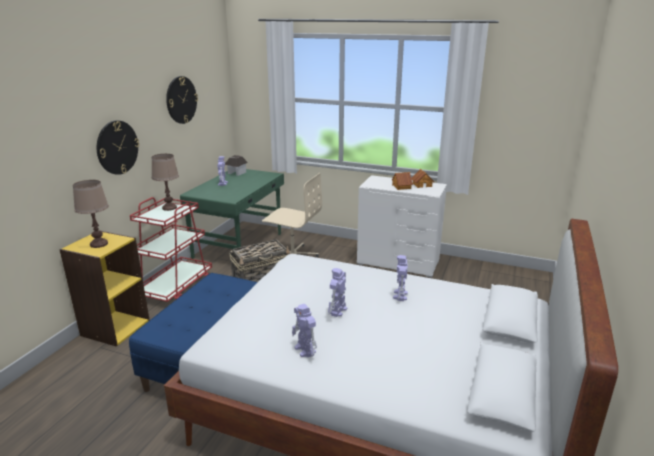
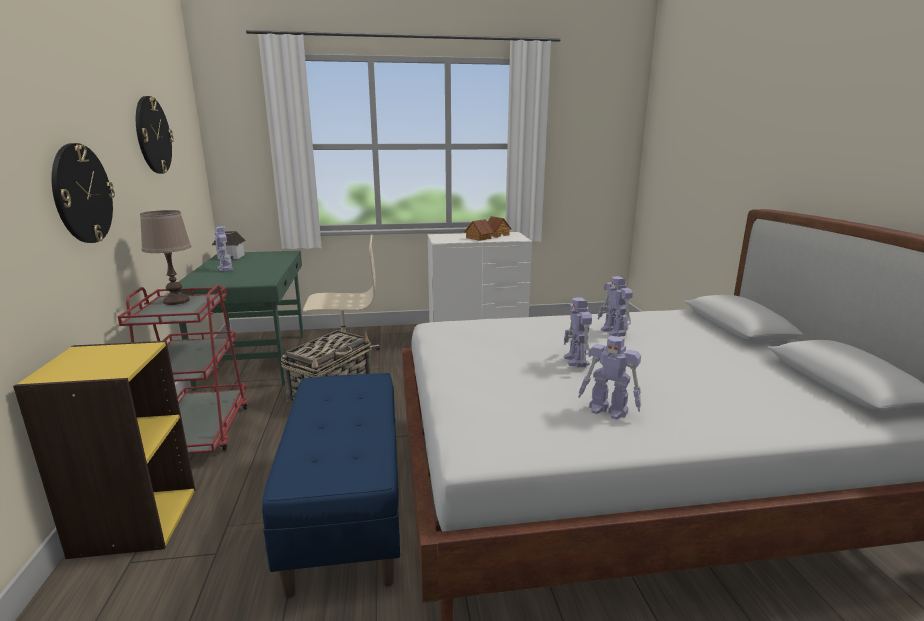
camera: 30 degrees left, 5 degrees down
(99, 244) = (101, 362): brown table lamp -> none

